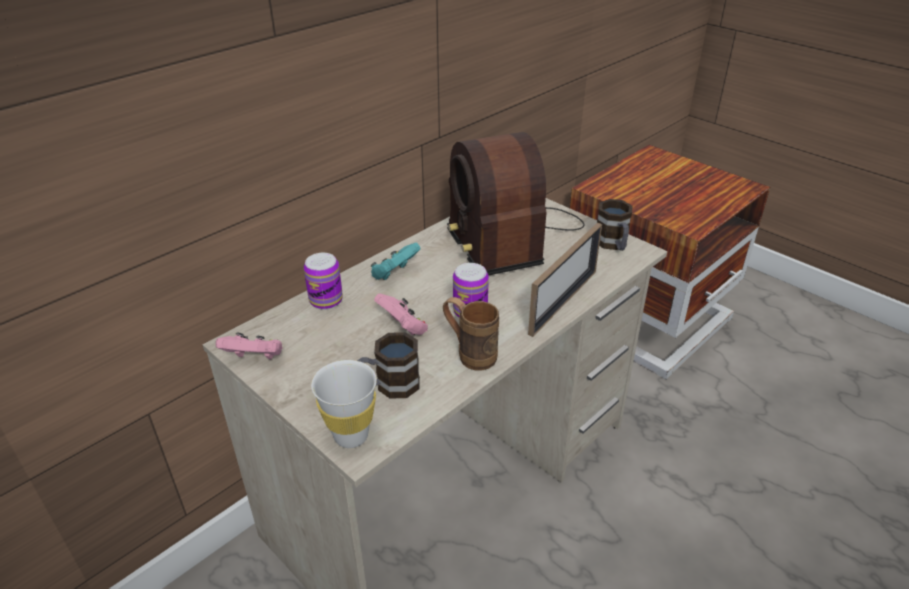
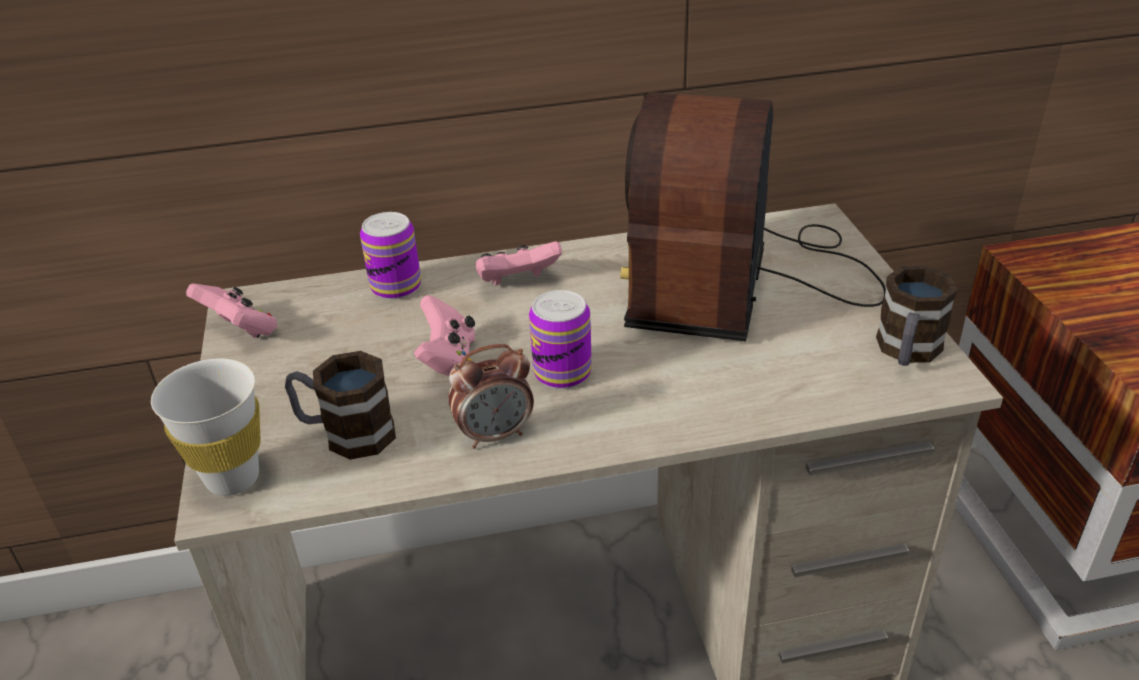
camera: 35 degrees right, 0 degrees up
(394, 274) = (518, 282): turquoise game controller -> pink game controller
(470, 354) = (495, 435): brown mug -> alarm clock
(563, 302) = (719, 413): picture frame -> none

